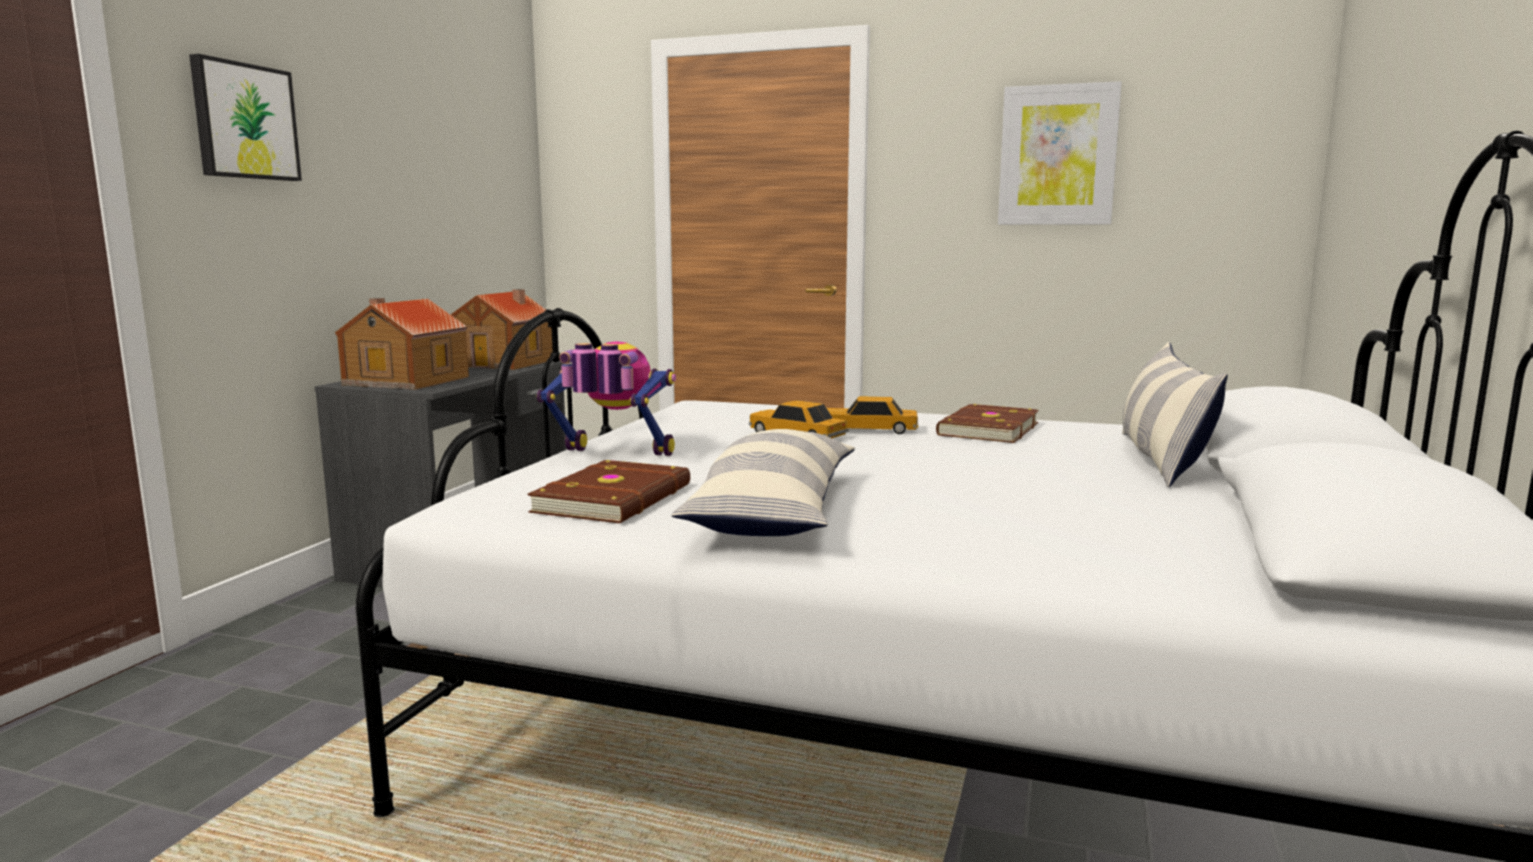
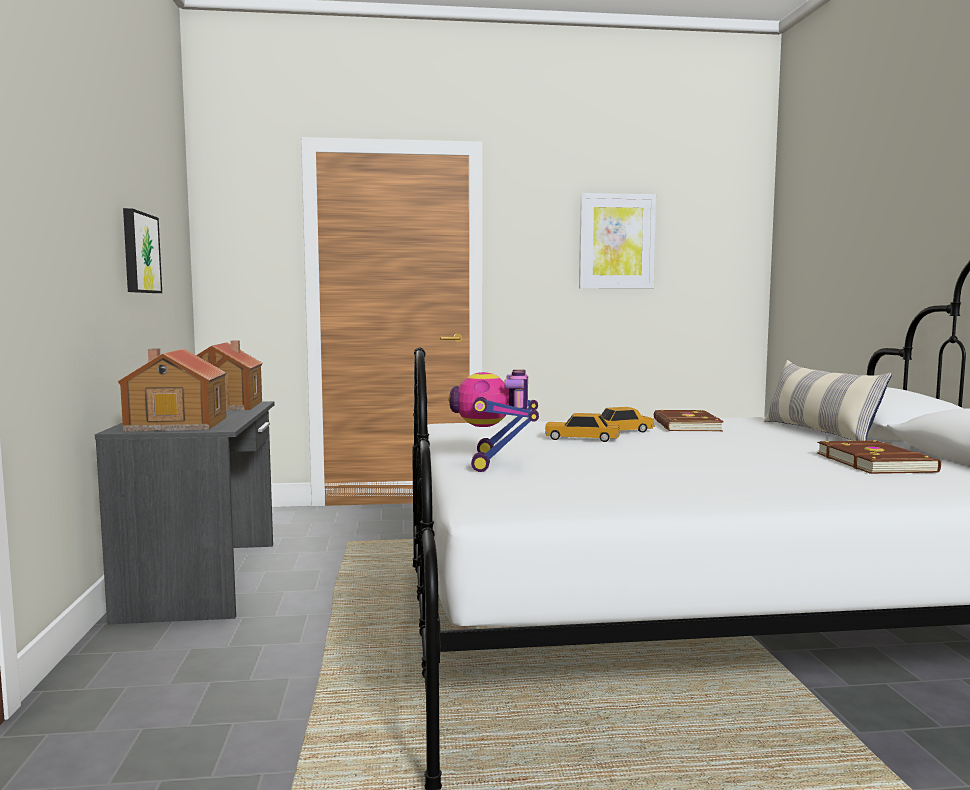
camera: 25 degrees left, 5 degrees down
(244, 121) = (48, 180): picture -> picture (139, 253)
(612, 456) = (495, 462): toy robot -> toy robot turned 75 degrees counterclockwise
(616, 499) = (582, 487): brown book -> brown book (876, 462)
(774, 511) = (701, 482): pillow -> none

